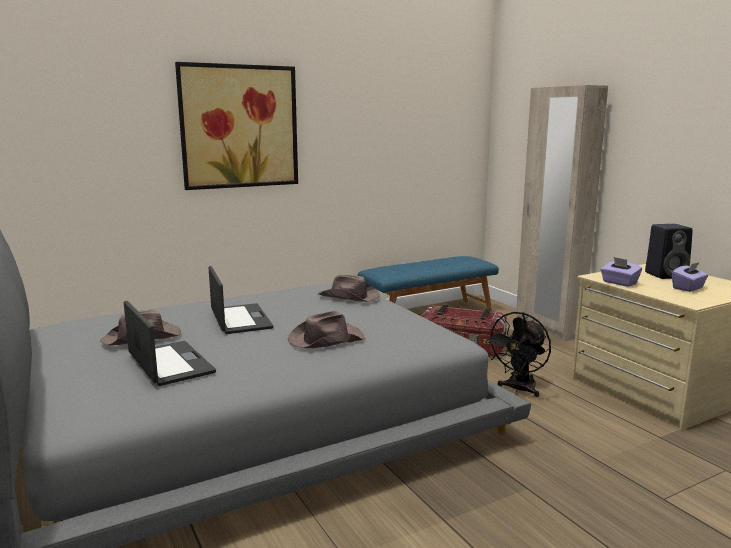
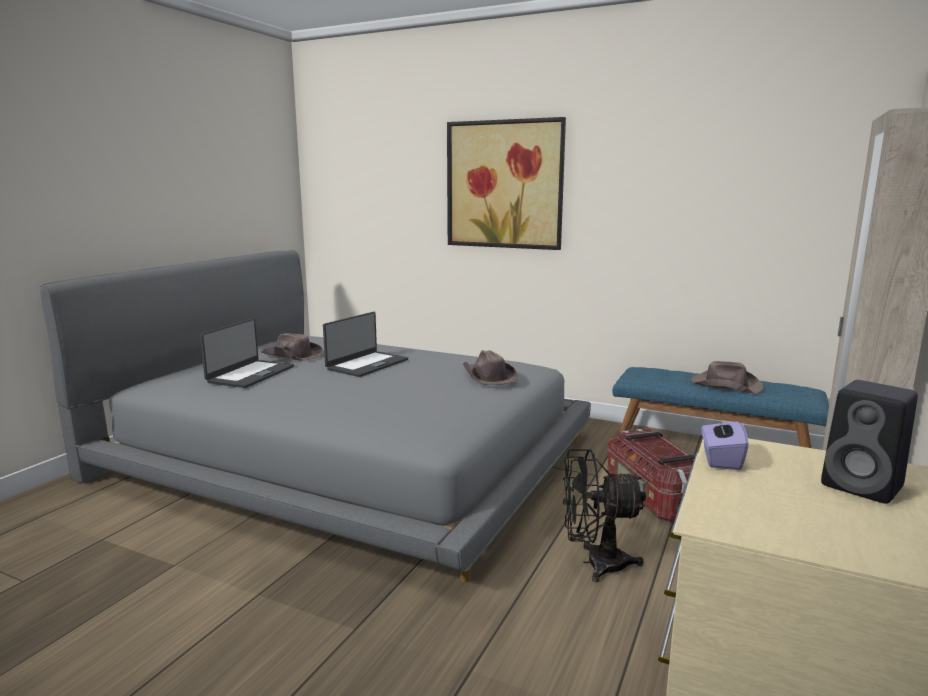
camera: 55 degrees right, 0 degrees up
(325, 339) = (356, 396): brown hat -> brown hat (725, 385)
(688, 288) = (808, 512): purple tissue box -> none

